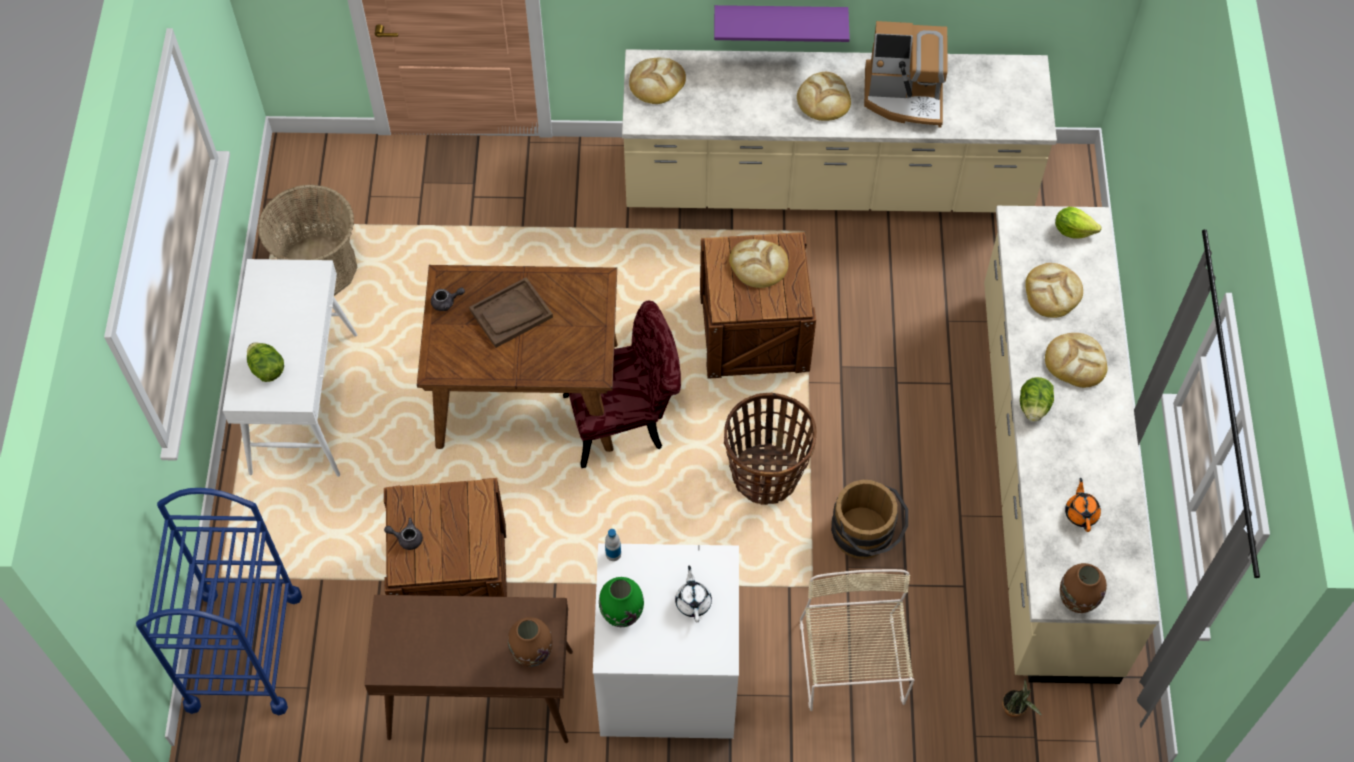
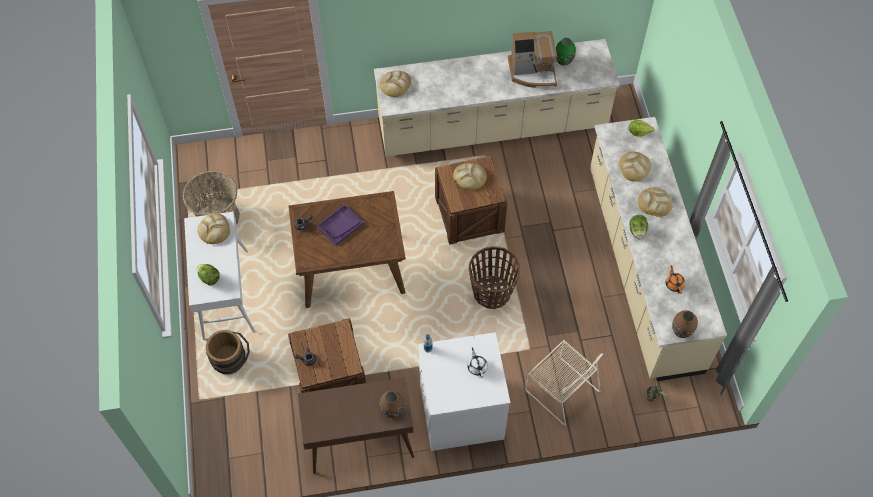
camera: 10 degrees left, 0 degrees up
(244, 651) = (221, 438): blue cart -> none
(511, 314) = (340, 225): brown tray -> purple tray
(622, 613) = (439, 380): green vase -> green vase (563, 61)
(625, 420) = (408, 275): red chair -> none
(780, 20) = (458, 40): purple shelf -> none
(824, 99) = (489, 80): bread -> bread (214, 230)
(852, 666) = (560, 389): beige chair -> beige chair turned 150 degrees clockwise
(866, 537) = (553, 317): brown bucket -> brown bucket (231, 361)

